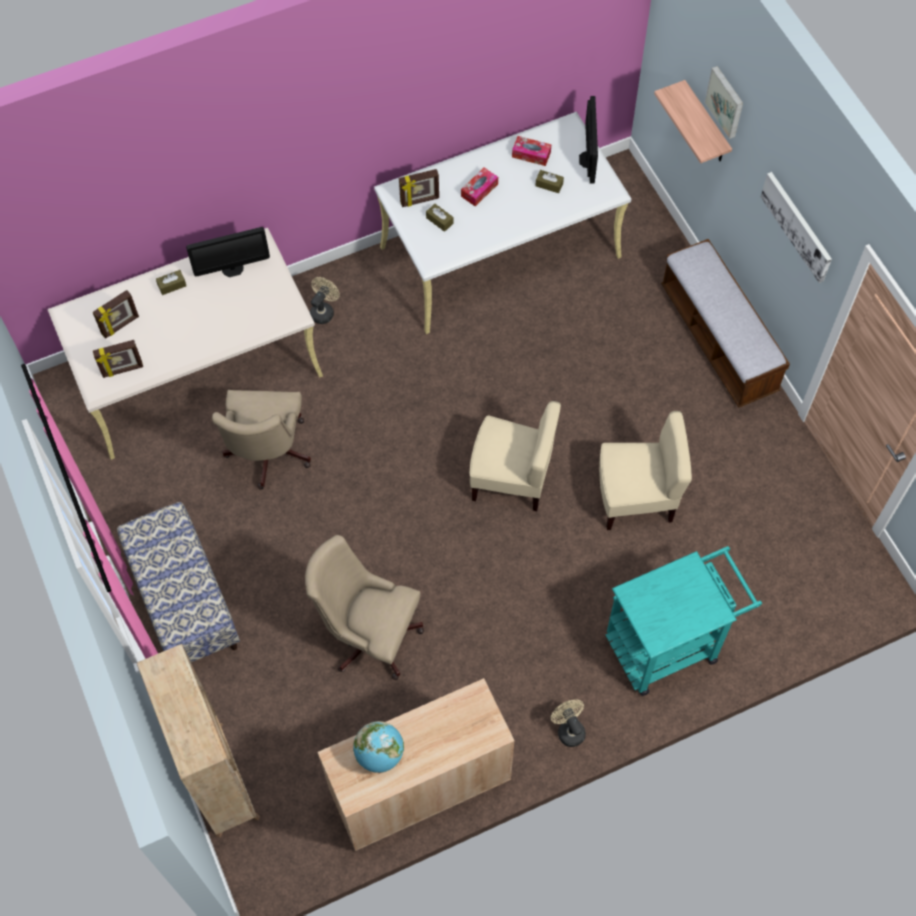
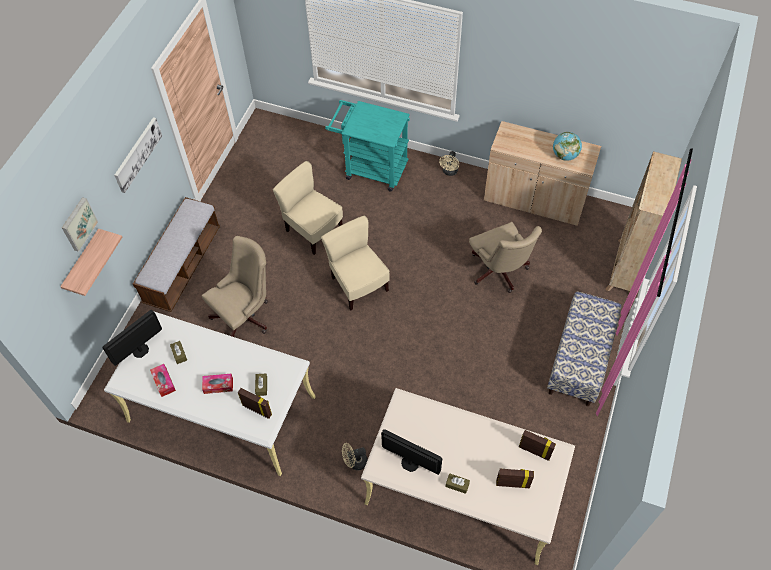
camera: 135 degrees left, 5 degrees down
(267, 455) = (468, 401): beige office chair -> beige office chair (245, 316)

